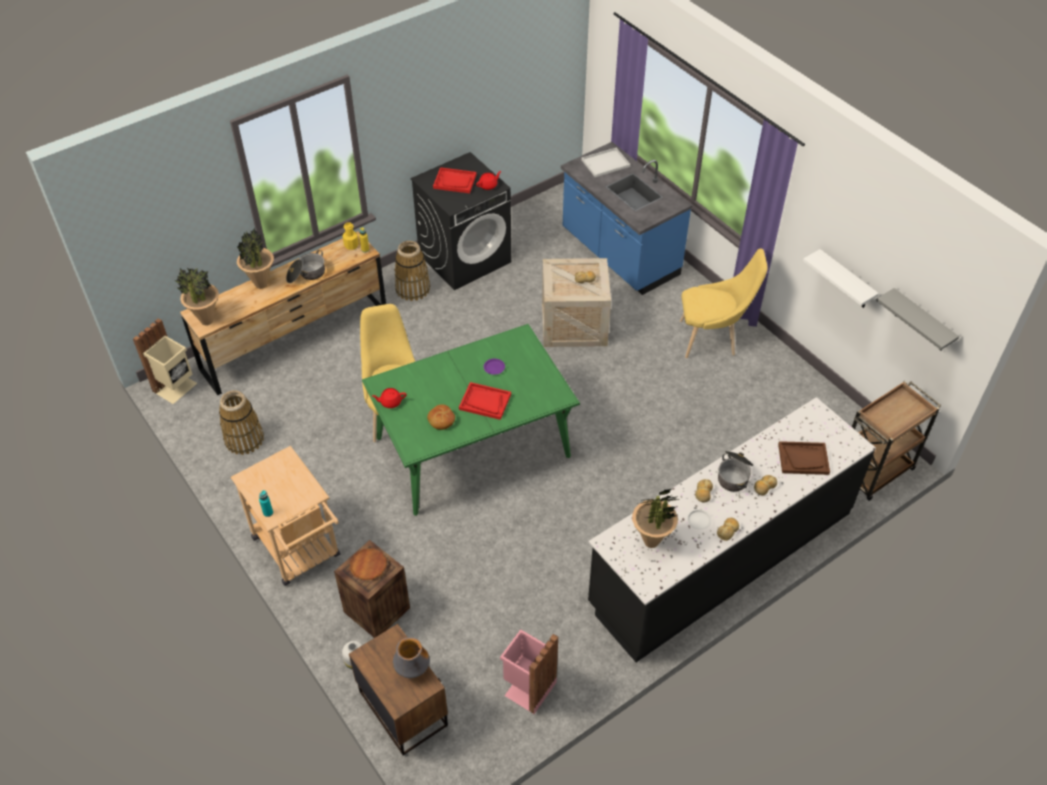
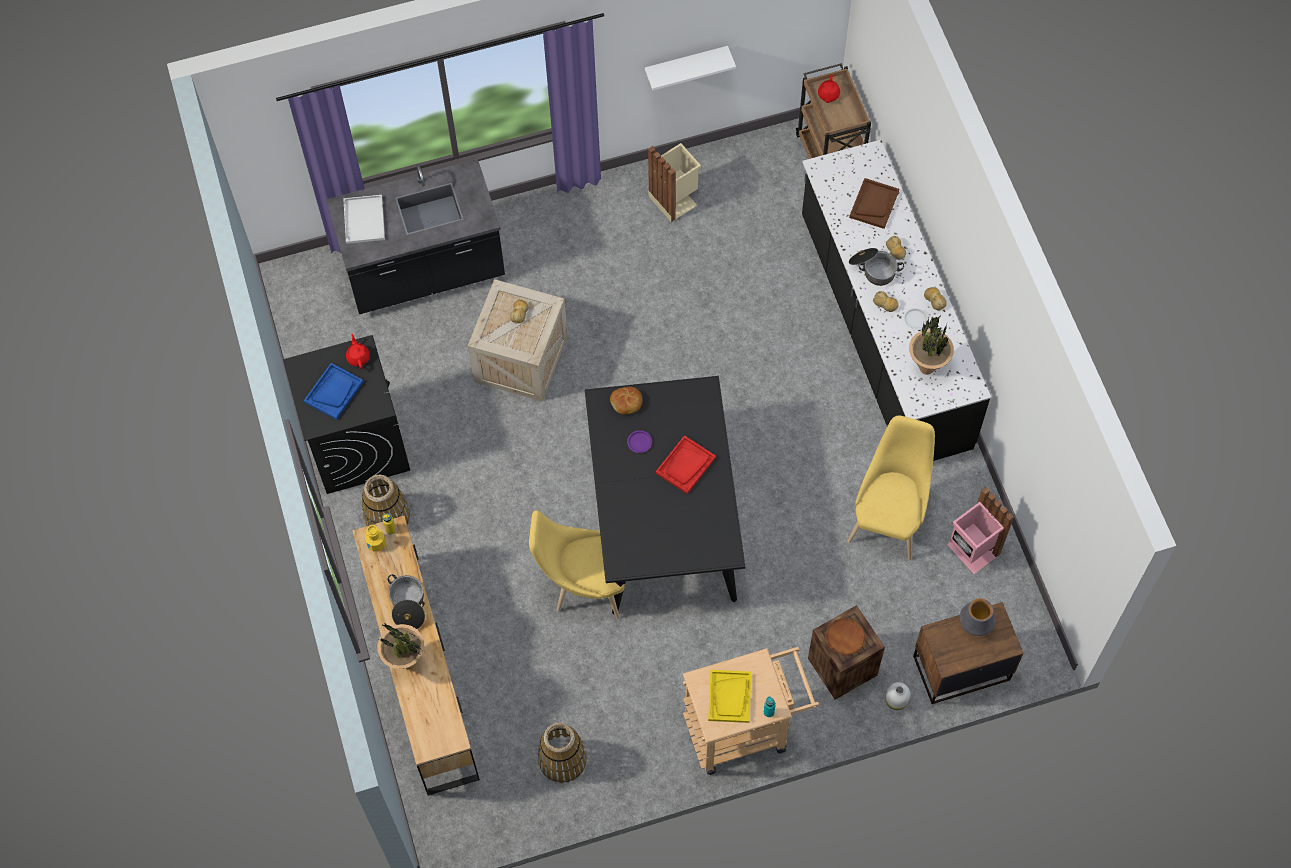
camera: 70 degrees left, 15 degrees up
(176, 388) = (448, 826): beige trash can -> beige trash can (674, 199)
(206, 321) = (445, 735): potted plant -> none
(275, 482) = (729, 697): none -> yellow tray
(390, 402) = (651, 559): red teapot -> red teapot (828, 95)
(441, 420) = (696, 515): bread -> bread (626, 403)
(455, 181) = (334, 392): red tray -> blue tray
(472, 448) = (664, 518): green dining table -> black dining table
(619, 254) = (424, 272): blue counter -> black counter
(712, 339) = (598, 229): yellow chair -> yellow chair (888, 518)
(922, 322) = (783, 28): grey shelf -> none

